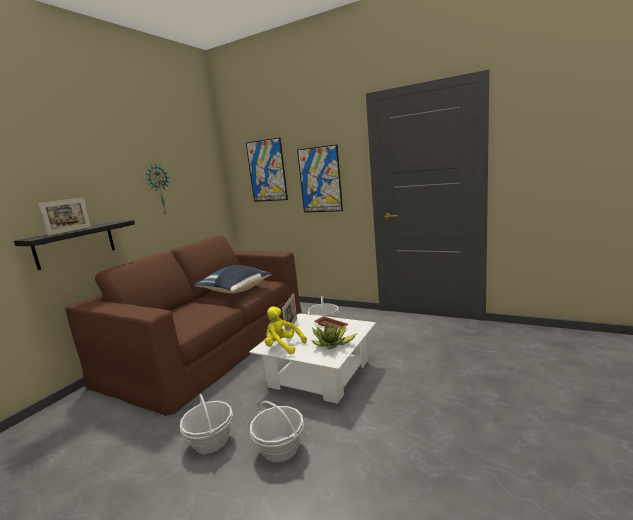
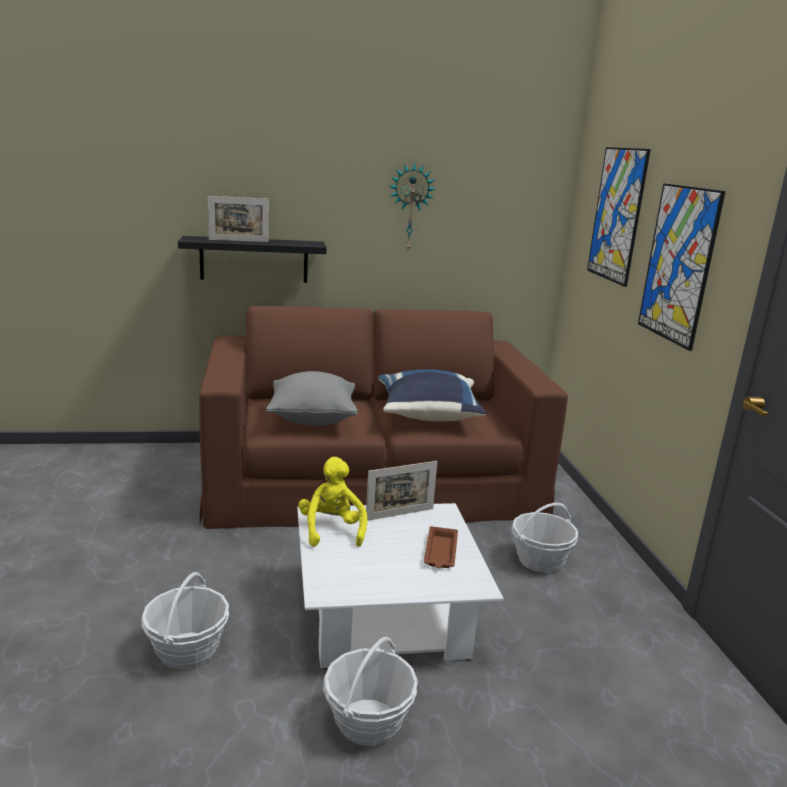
camera: 50 degrees right, 5 degrees up
(192, 317) = (312, 419): none -> grey pillow
(211, 441) = (172, 583): basket -> basket (368, 722)
(332, 344) = (376, 575): potted plant -> none

